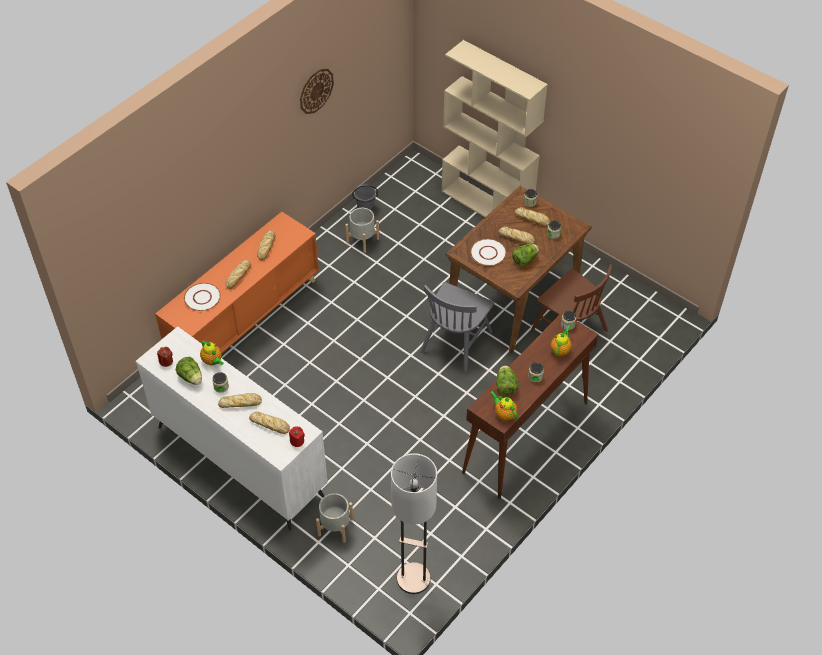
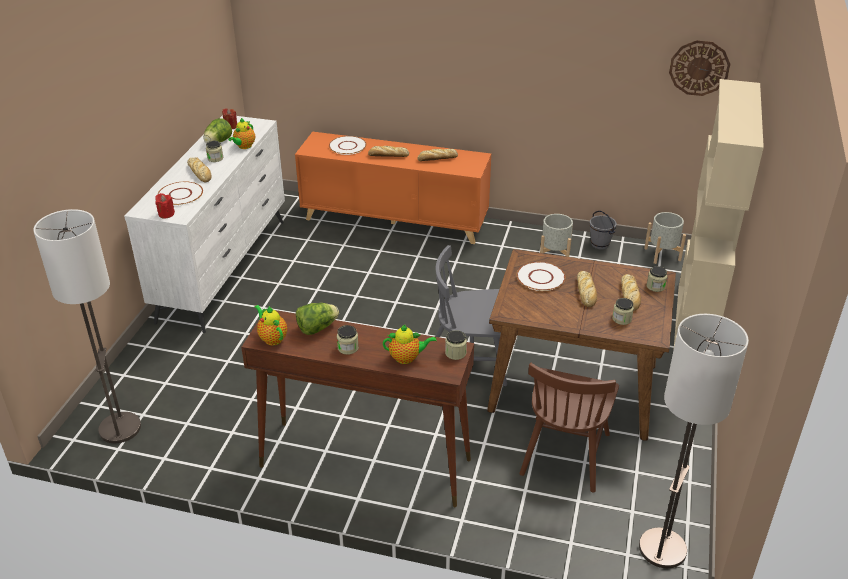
camera: 65 degrees right, 15 degrees down
(270, 424) = (180, 195): bread -> white plate
(316, 90) = (574, 39): wall clock -> wall clock (699, 68)
(335, 527) = (169, 352): grey planter -> grey planter (662, 254)
(504, 414) = (272, 338): teapot -> teapot turned 60 degrees counterclockwise
(524, 260) = (555, 308): lettuce -> none
(663, 320) = (662, 549): none -> floor lamp

